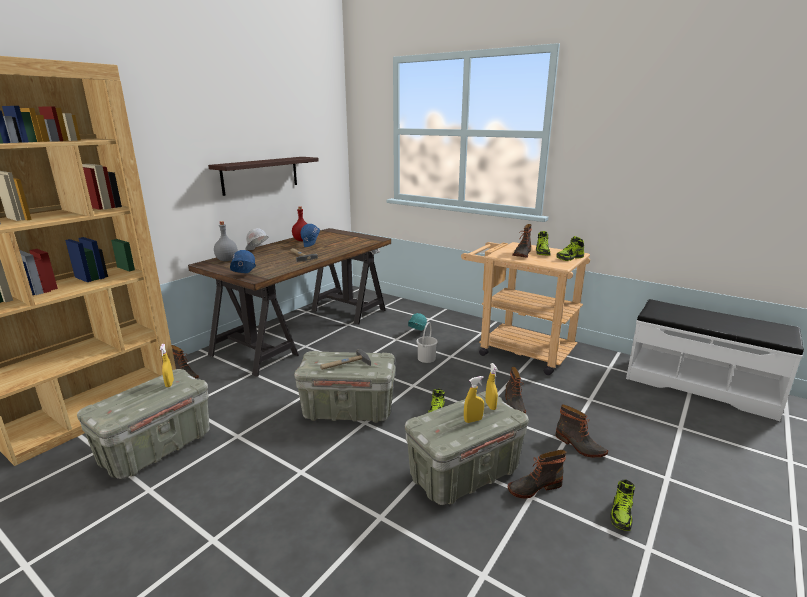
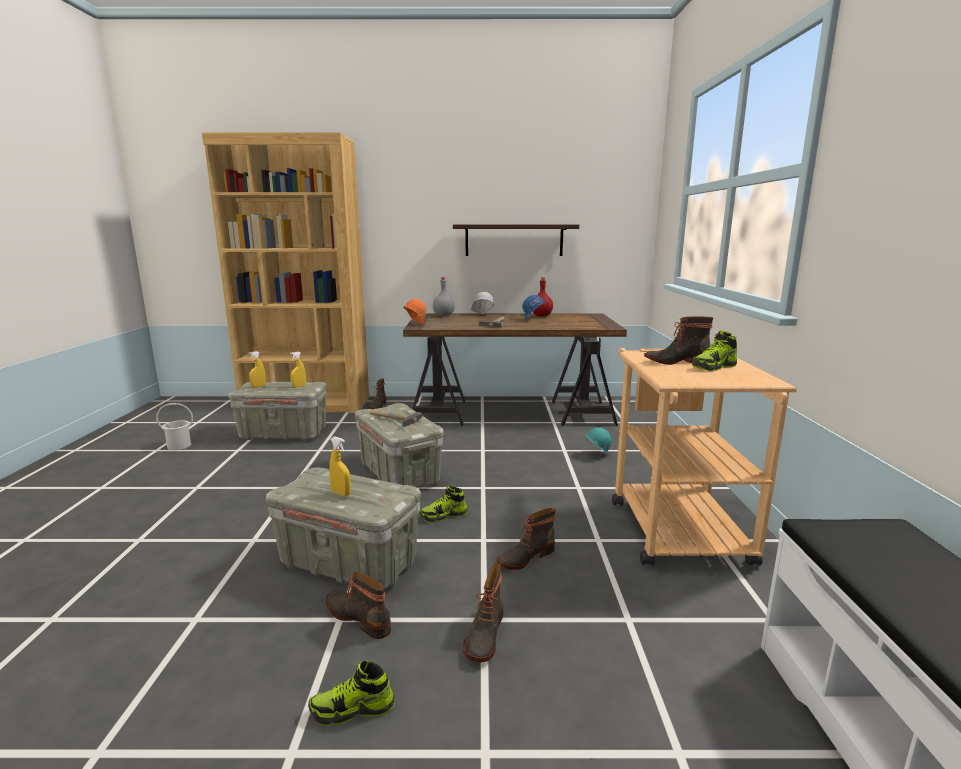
camera: 55 degrees right, 5 degrees down
(243, 276) = (414, 325): blue hard hat -> orange hard hat
(426, 358) = (549, 476): white bucket -> white bucket (179, 446)
(490, 406) = (381, 495): yellow spray bottle -> yellow spray bottle (258, 386)
(569, 258) = (728, 380): shoe -> none

